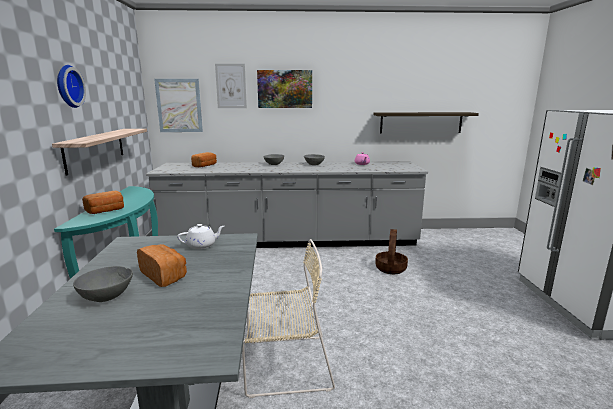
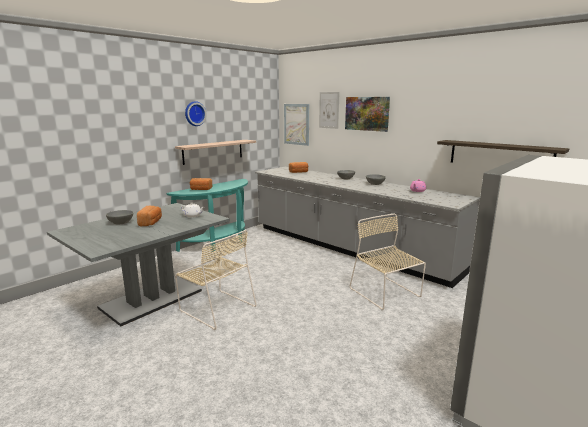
camera: 45 degrees right, 0 degrees up
(390, 268) = (386, 293): basket -> beige chair

